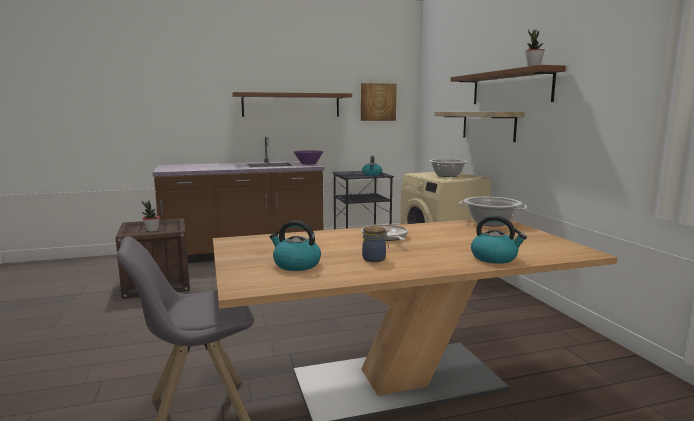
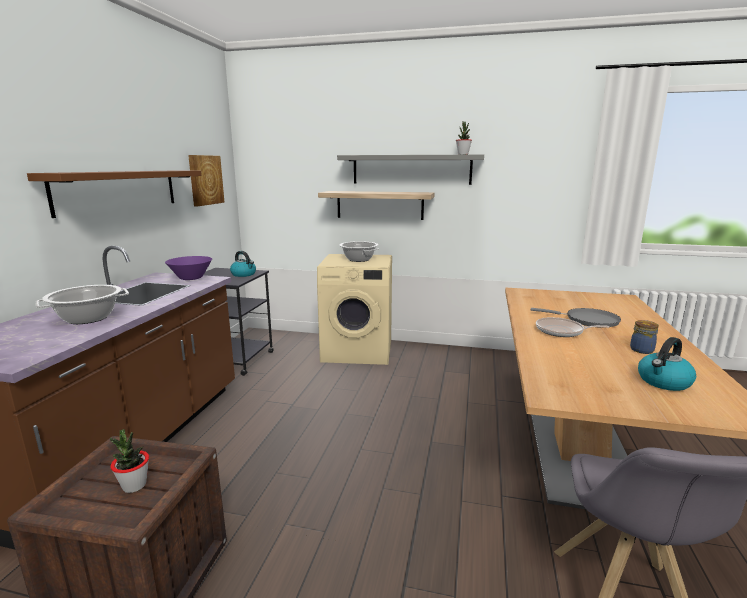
camera: 60 degrees left, 5 degrees up
(440, 242) = (588, 320): none -> grey frying pan
(491, 223) = (526, 294): cooking pot -> cooking pot (88, 318)
(494, 258) = (639, 318): kettle -> none
(510, 87) = (411, 169): brown shelf -> grey shelf

